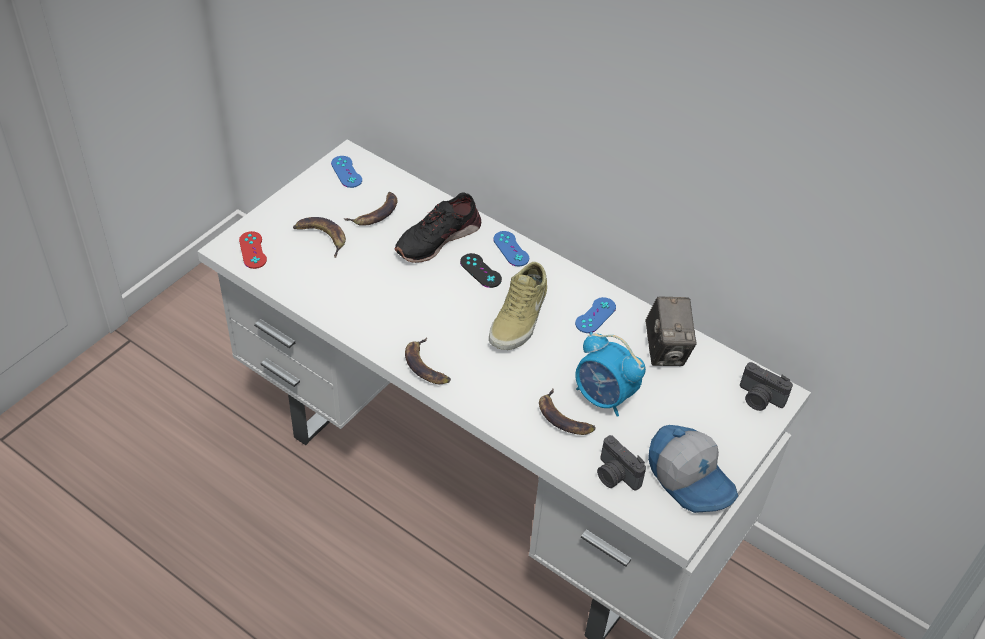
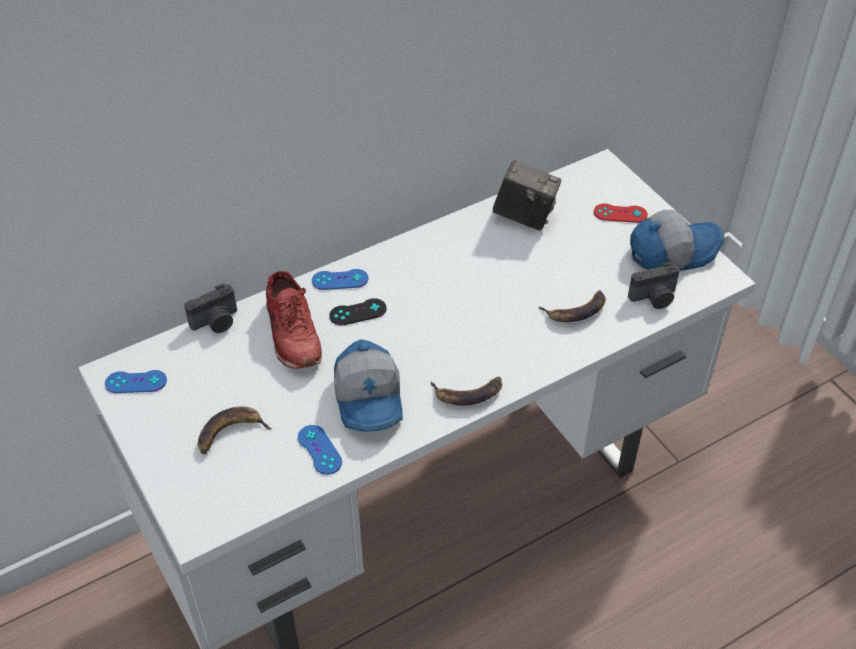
camera: 65 degrees left, 0 degrees up
(253, 250) = (213, 505): red game controller -> red game controller (620, 213)
(375, 213) = (221, 374): banana -> none
(391, 306) = (370, 399): none -> cap
(437, 238) = (292, 333): black shoe -> red shoe
(520, 318) = (438, 302): beige shoe -> none
(595, 315) = (460, 248): blue game controller -> blue game controller (319, 450)
(604, 397) = (562, 275): alarm clock -> none
(759, 399) = (603, 180): camera -> camera (216, 322)

